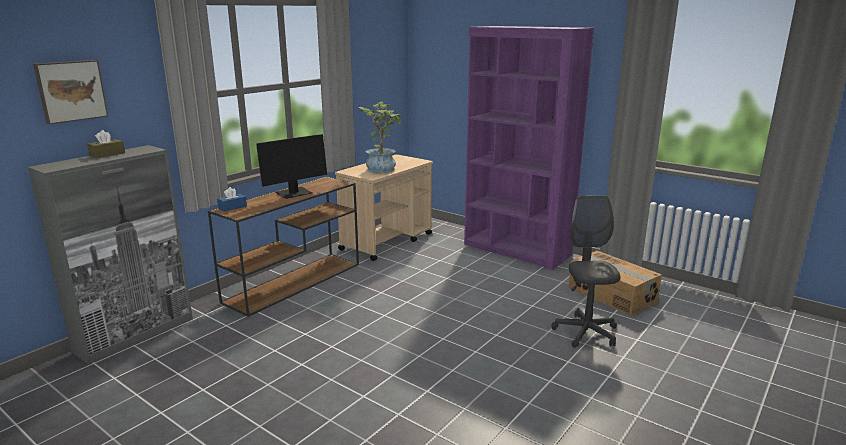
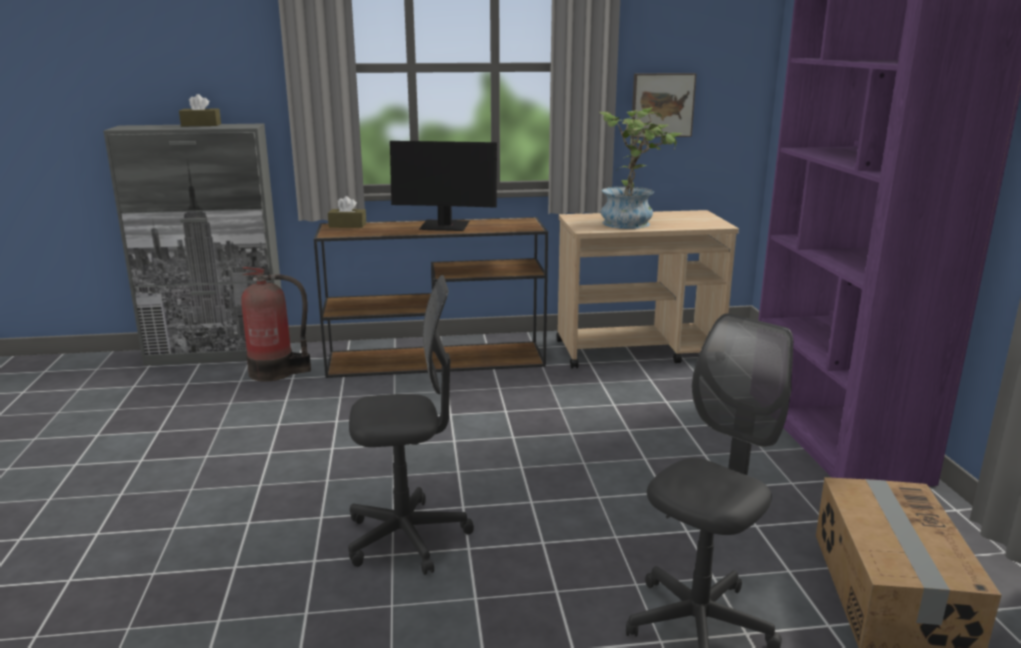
camera: 45 degrees right, 0 degrees up
(70, 91) = (172, 43): picture -> picture (662, 105)
(207, 327) = (275, 372): none -> fire extinguisher
(232, 207) = (347, 225): blue tissue box -> brown tissue box
(445, 361) = (407, 537): none -> grey office chair

